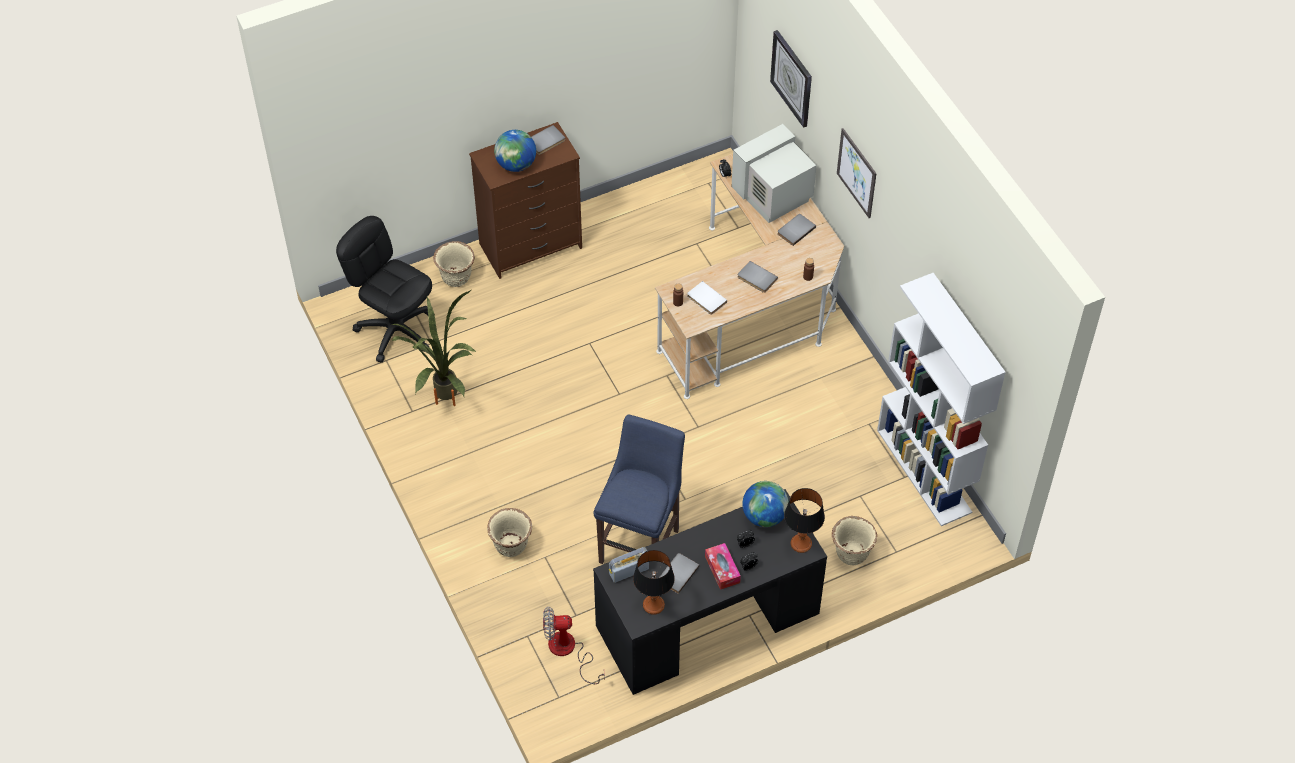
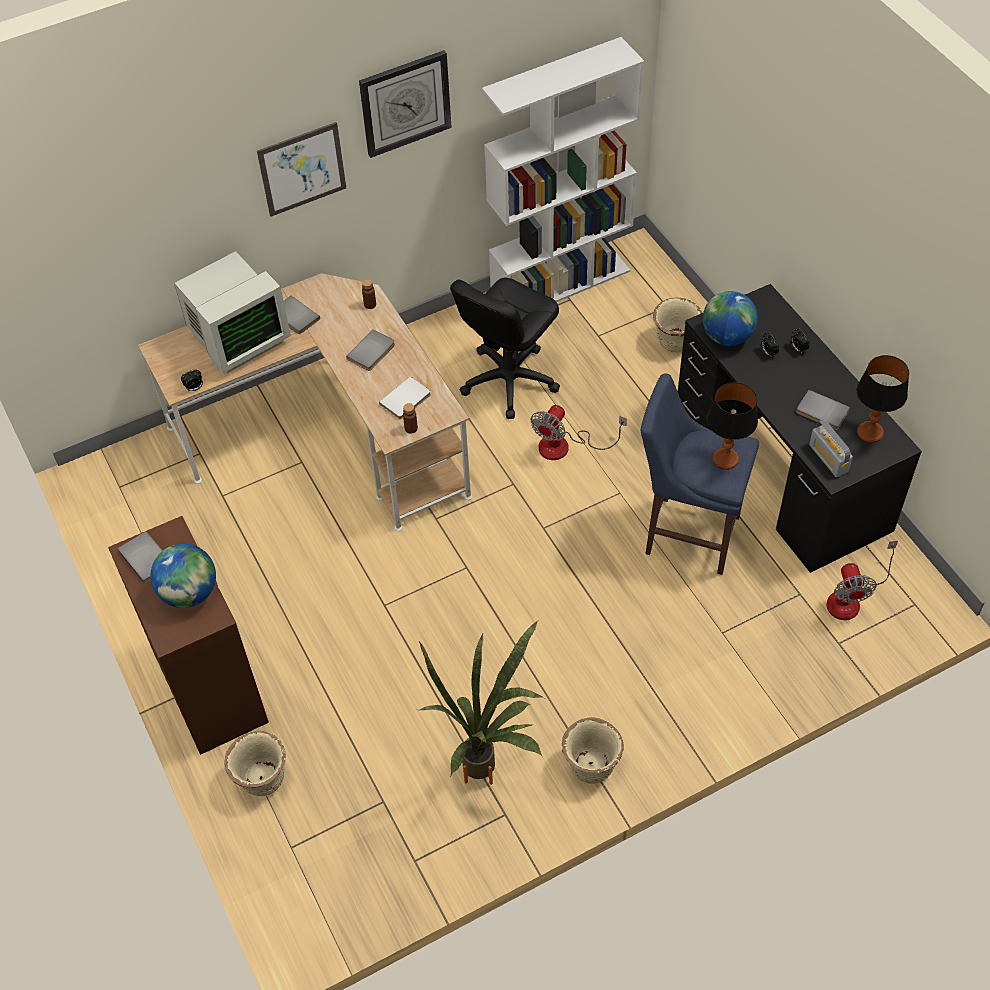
camera: 90 degrees left, 0 degrees up
(396, 330) = (359, 853): black office chair -> black office chair (509, 380)
(511, 545) = (711, 671): beige planter -> beige planter (591, 767)
(722, 569) = (807, 372): tissue box -> none
(735, 464) = (565, 446): none -> fan
(774, 197) = (237, 338): monitor -> monitor turned 90 degrees counterclockwise
(792, 78) = (136, 222): wall clock -> wall clock (405, 103)
(800, 543) = (758, 305): table lamp -> table lamp (725, 459)

